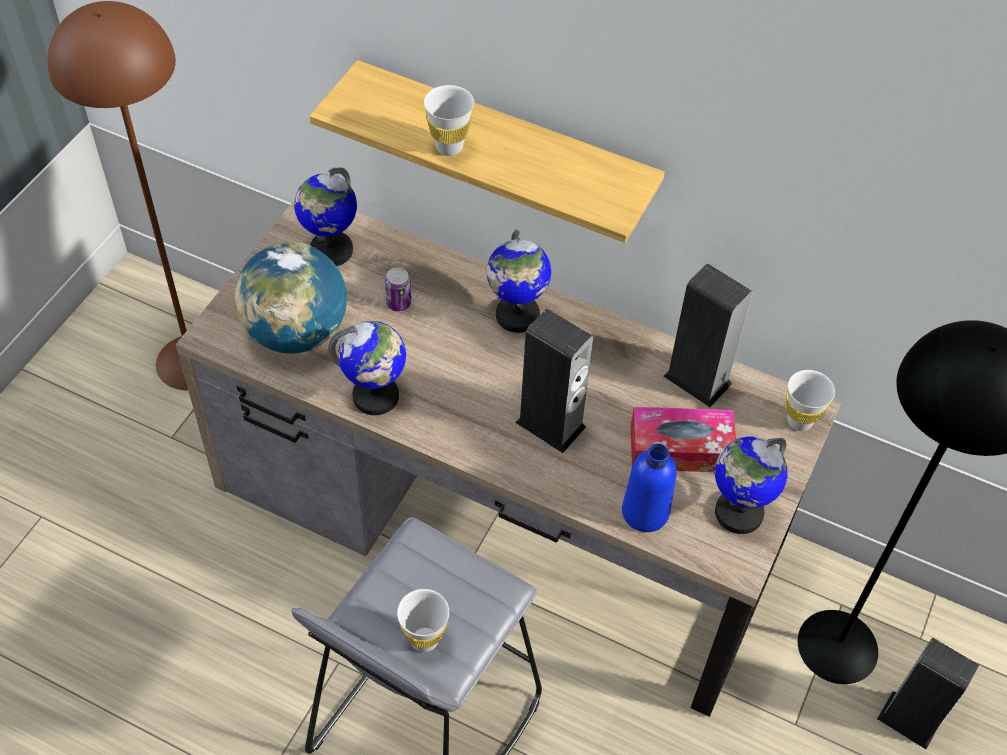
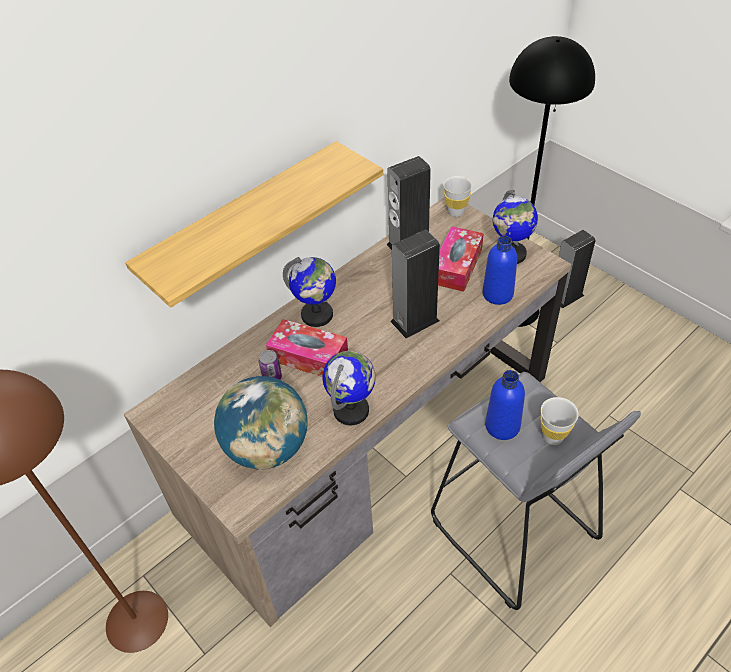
camera: 65 degrees left, 5 degrees down
(331, 250) = (198, 408): globe -> none
(423, 576) = (502, 426): none -> blue bottle
(444, 328) = (308, 356): none -> tissue box
(449, 147) = (254, 230): white cup -> none

